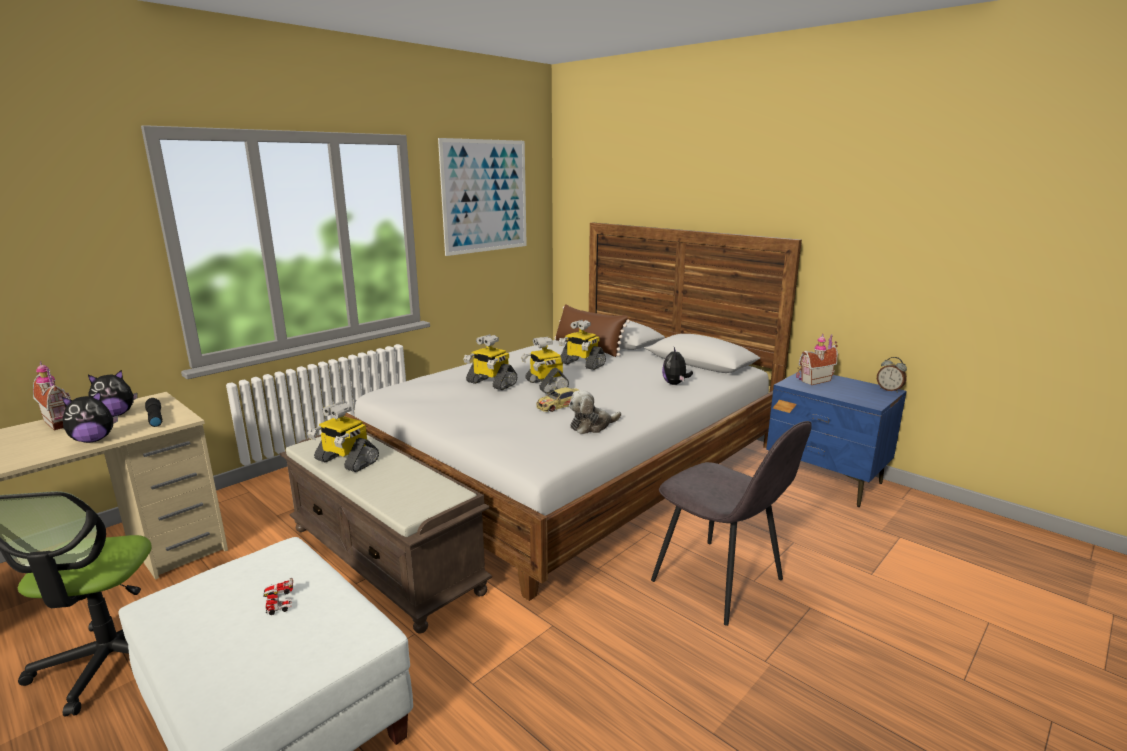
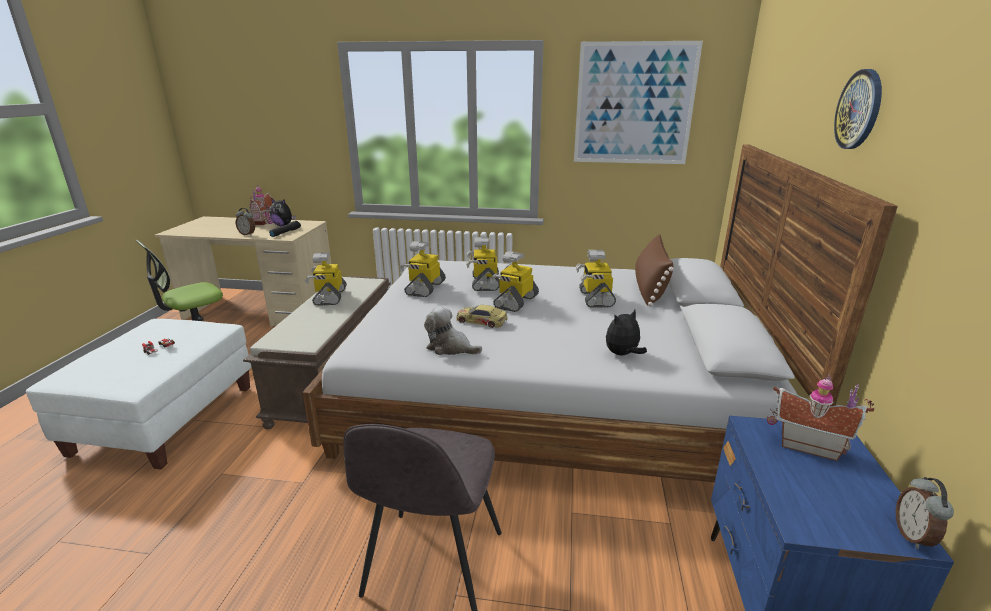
camera: 55 degrees right, 5 degrees up
(93, 440) = (247, 234): plush toy -> alarm clock
(454, 406) = (424, 288): none -> toy robot
(732, 190) = (859, 109): none -> wall clock

